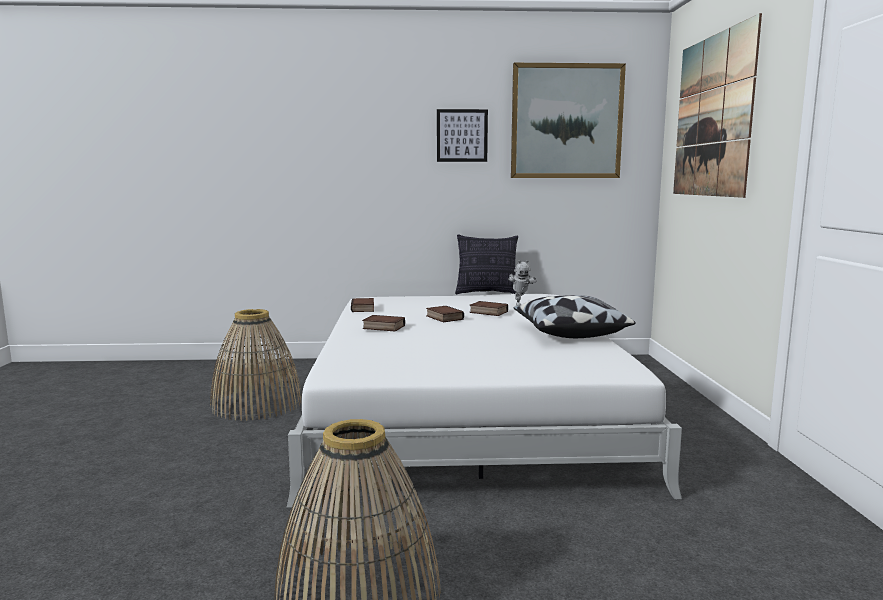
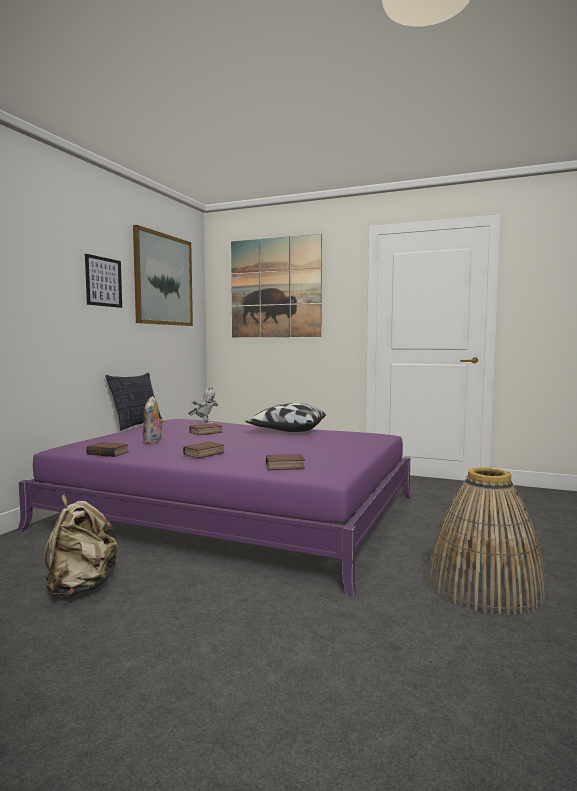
camera: 65 degrees left, 5 degrees down
(257, 404) = (81, 588): basket -> beige backpack
(423, 309) = (153, 442): none -> plush toy
(443, 318) = (203, 440): book -> book (284, 466)
(465, 410) = (233, 512): white bed -> purple bed

